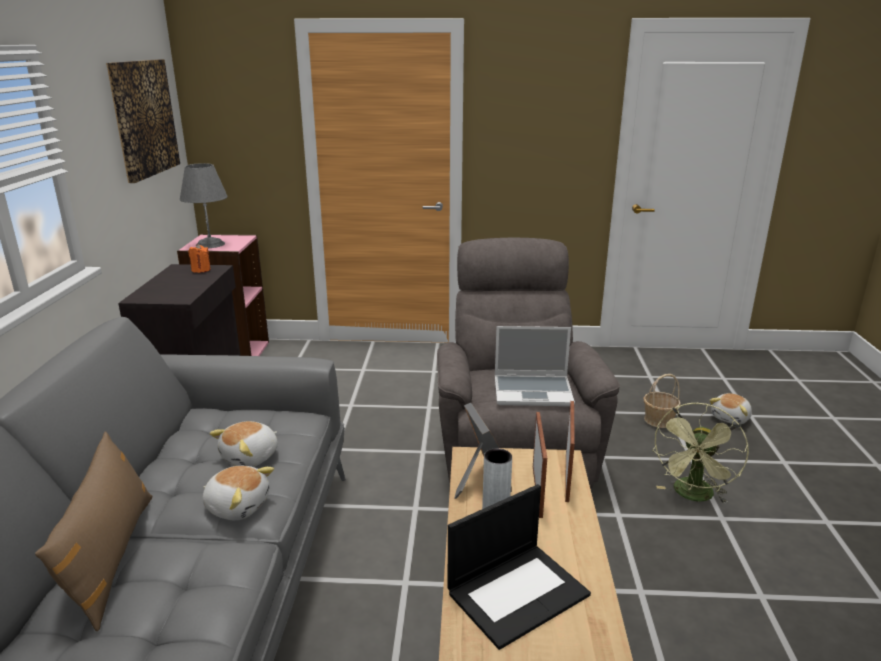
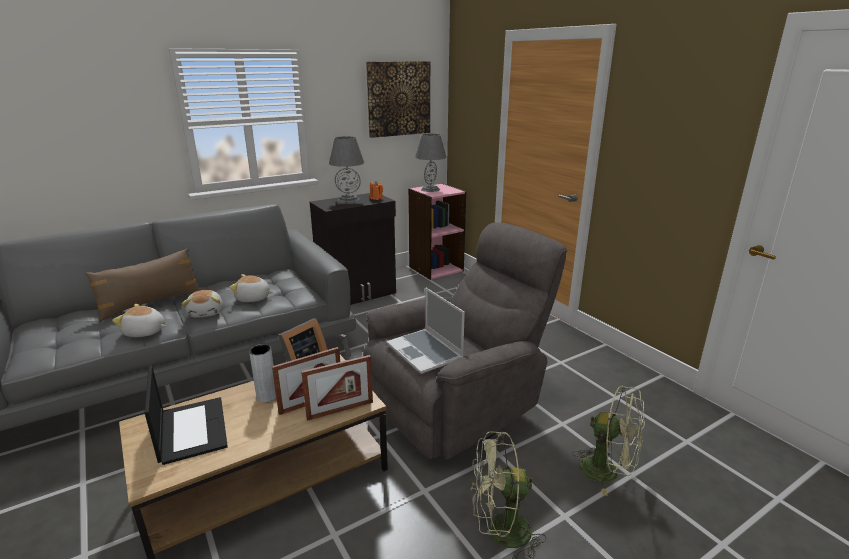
camera: 55 degrees right, 0 degrees up
(167, 282) = (349, 199): none -> grey table lamp
(518, 592) = (191, 429): laptop -> laptop turned 135 degrees counterclockwise
(658, 420) = (607, 472): basket -> green fan
(731, 418) = (691, 527): plush toy -> plush toy (144, 332)

